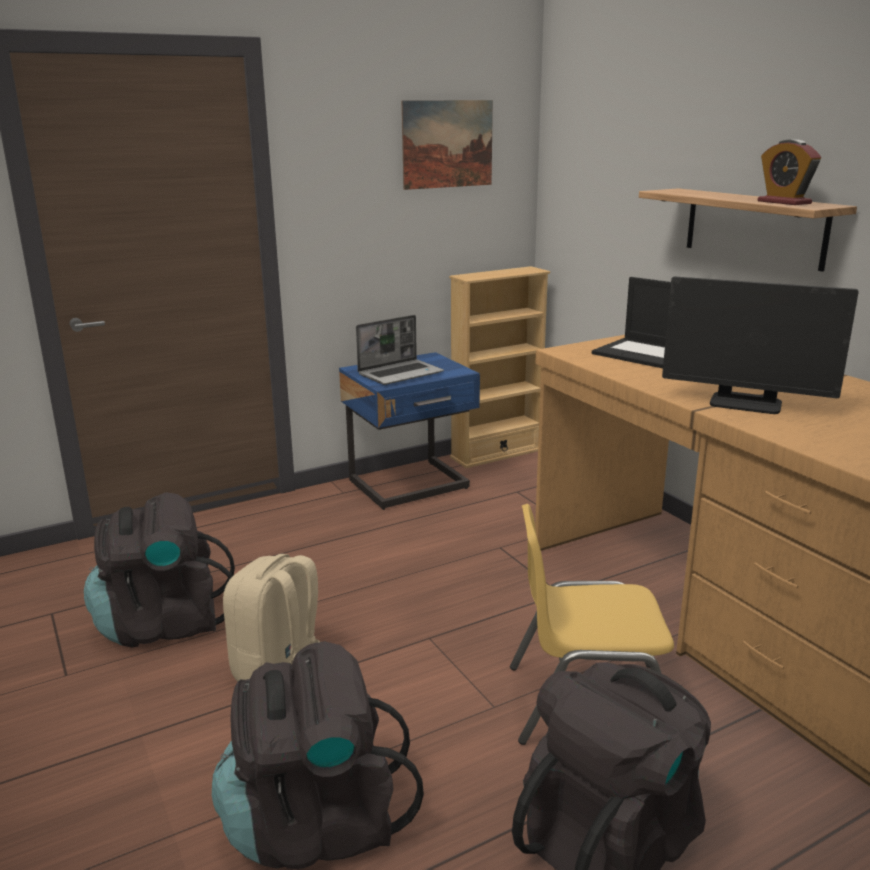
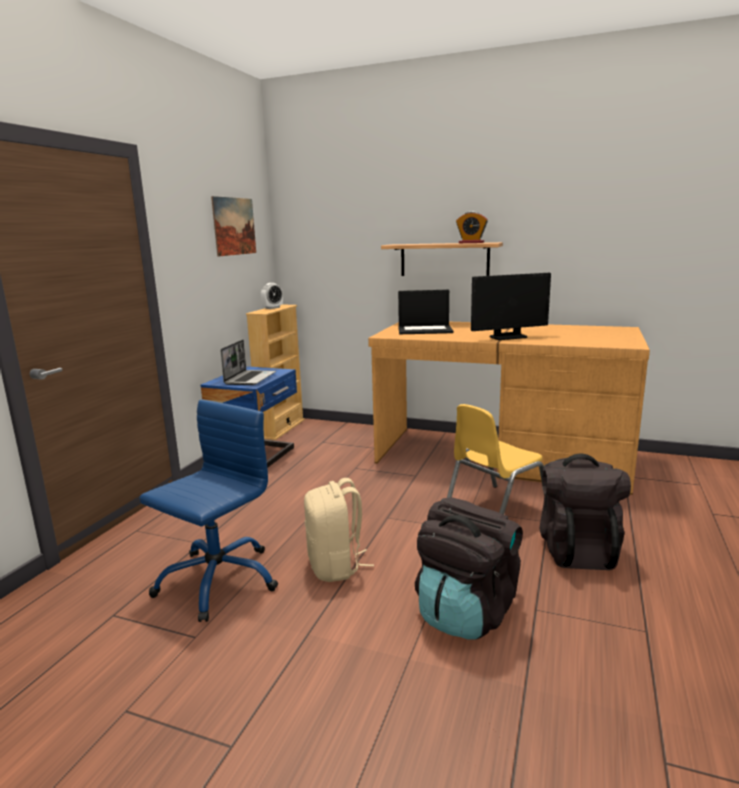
camera: 40 degrees left, 5 degrees down
(164, 623) = (217, 580): black backpack -> blue office chair
(502, 272) = (272, 308): none -> alarm clock

